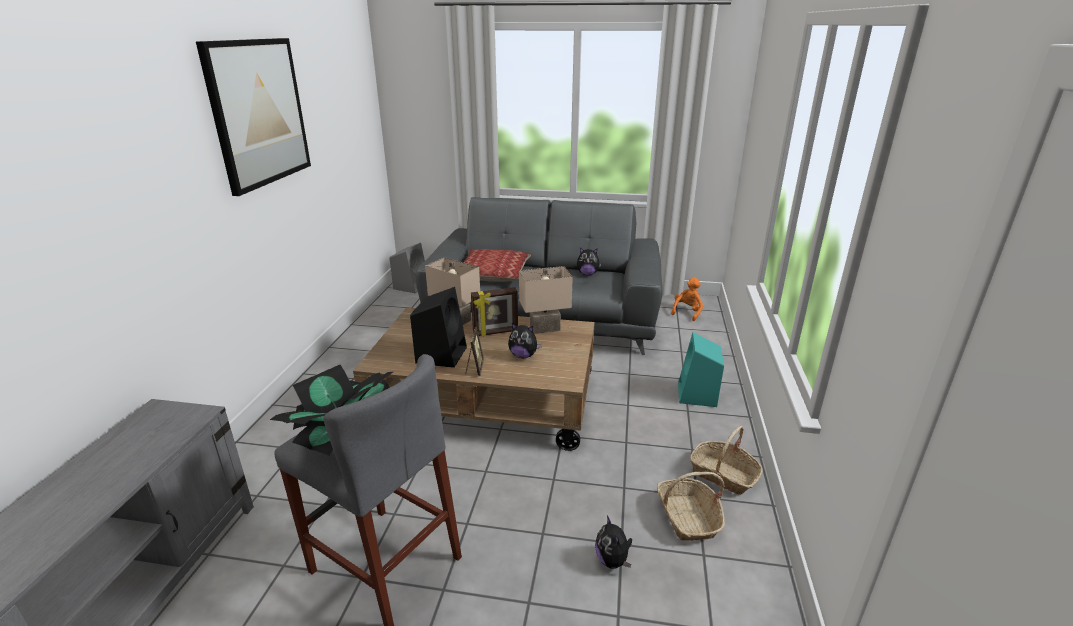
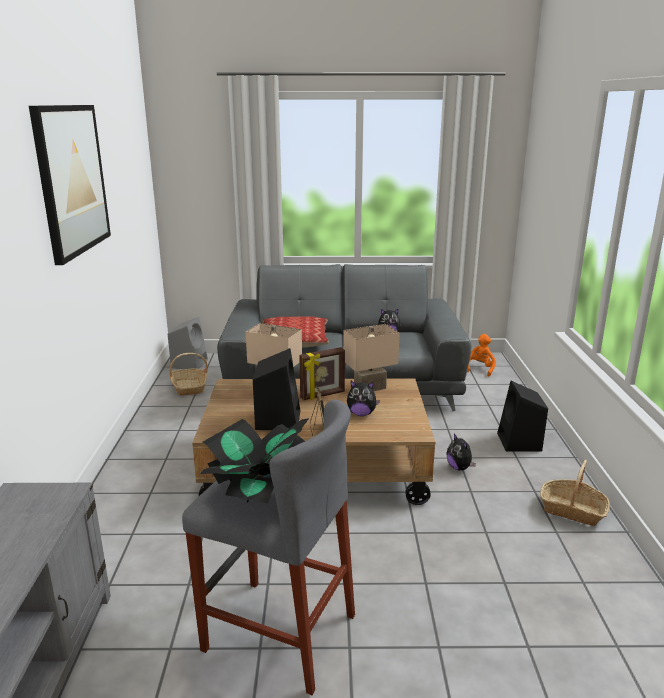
camera: 10 degrees left, 5 degrees down
(613, 560) = (502, 598): plush toy -> plush toy (459, 468)
(688, 517) = (555, 551): basket -> basket (189, 387)
(697, 395) = (519, 443): turquoise speaker -> black speaker

